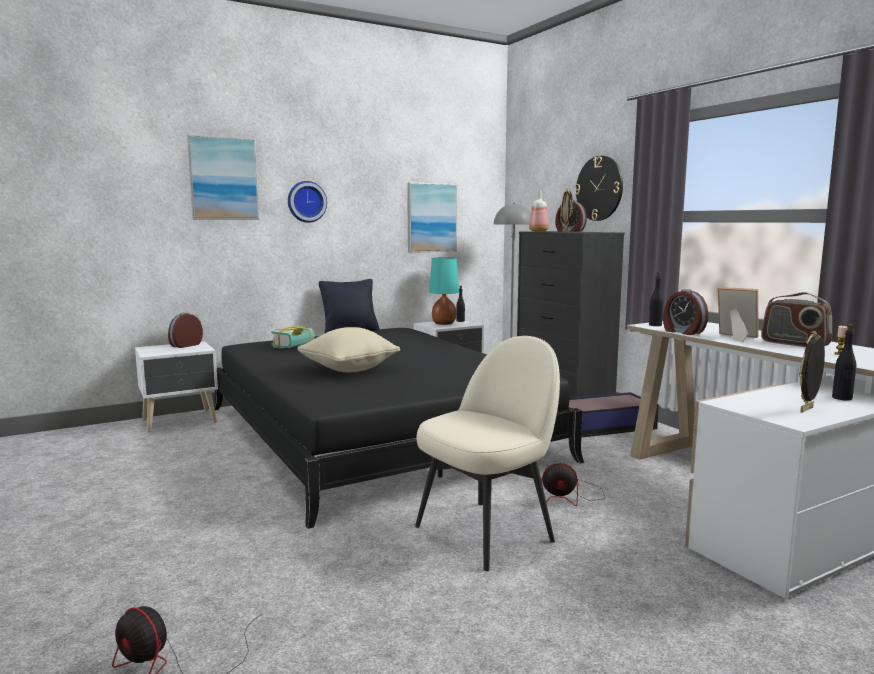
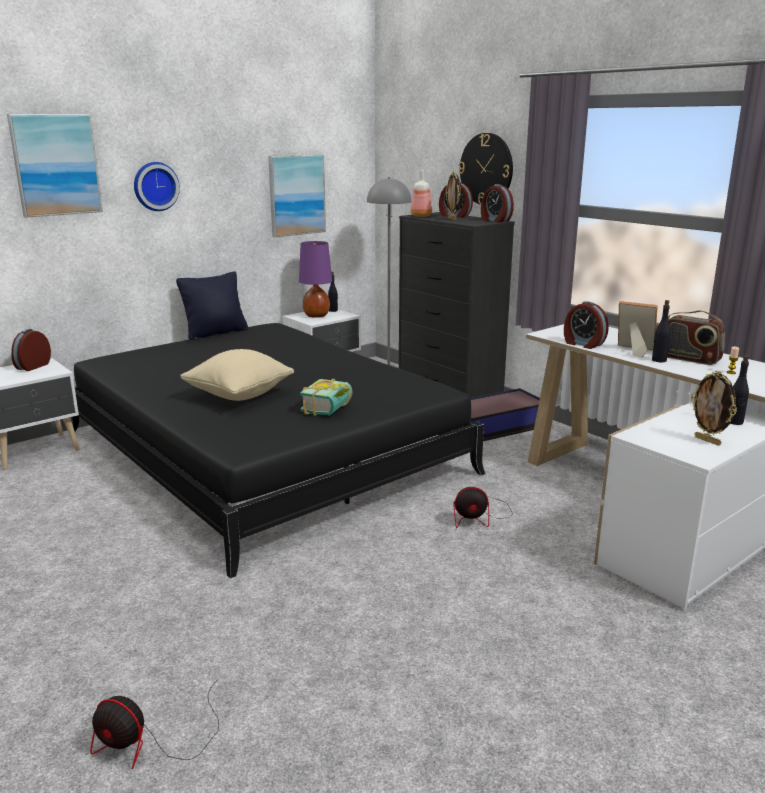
camera: 10 degrees left, 10 degrees up
(296, 347) = (164, 361): book -> book (332, 409)
(443, 324) = (316, 316): turquoise table lamp -> purple table lamp
(486, 532) = (409, 565): beige chair -> none
(606, 232) = (495, 220): none -> alarm clock
(655, 325) = (553, 333): black bottle -> black bottle (658, 360)
(808, 410) = (708, 440): picture frame -> picture frame turned 75 degrees counterclockwise

